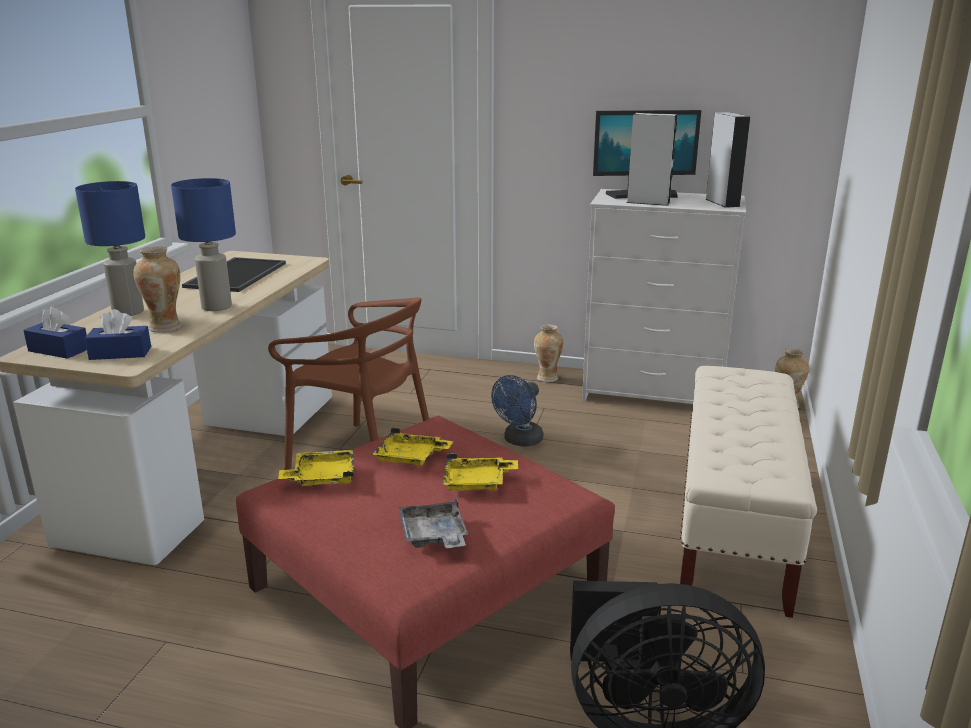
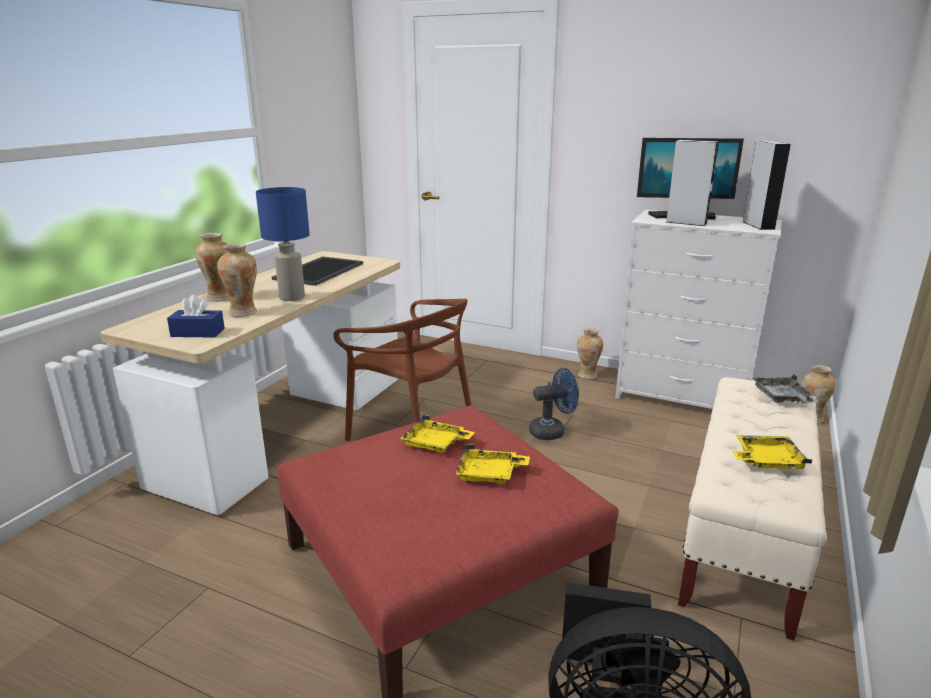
camera: 10 degrees right, 0 degrees up
(59, 350) = (151, 327): blue tissue box -> none
(129, 312) = (221, 298): blue table lamp -> vase
(321, 477) = (352, 455): yellow tray -> yellow tray (766, 461)
(433, 536) = (436, 524): grey tray -> grey tray (782, 398)
(520, 441) = (552, 431): blue fan -> blue fan turned 150 degrees counterclockwise

